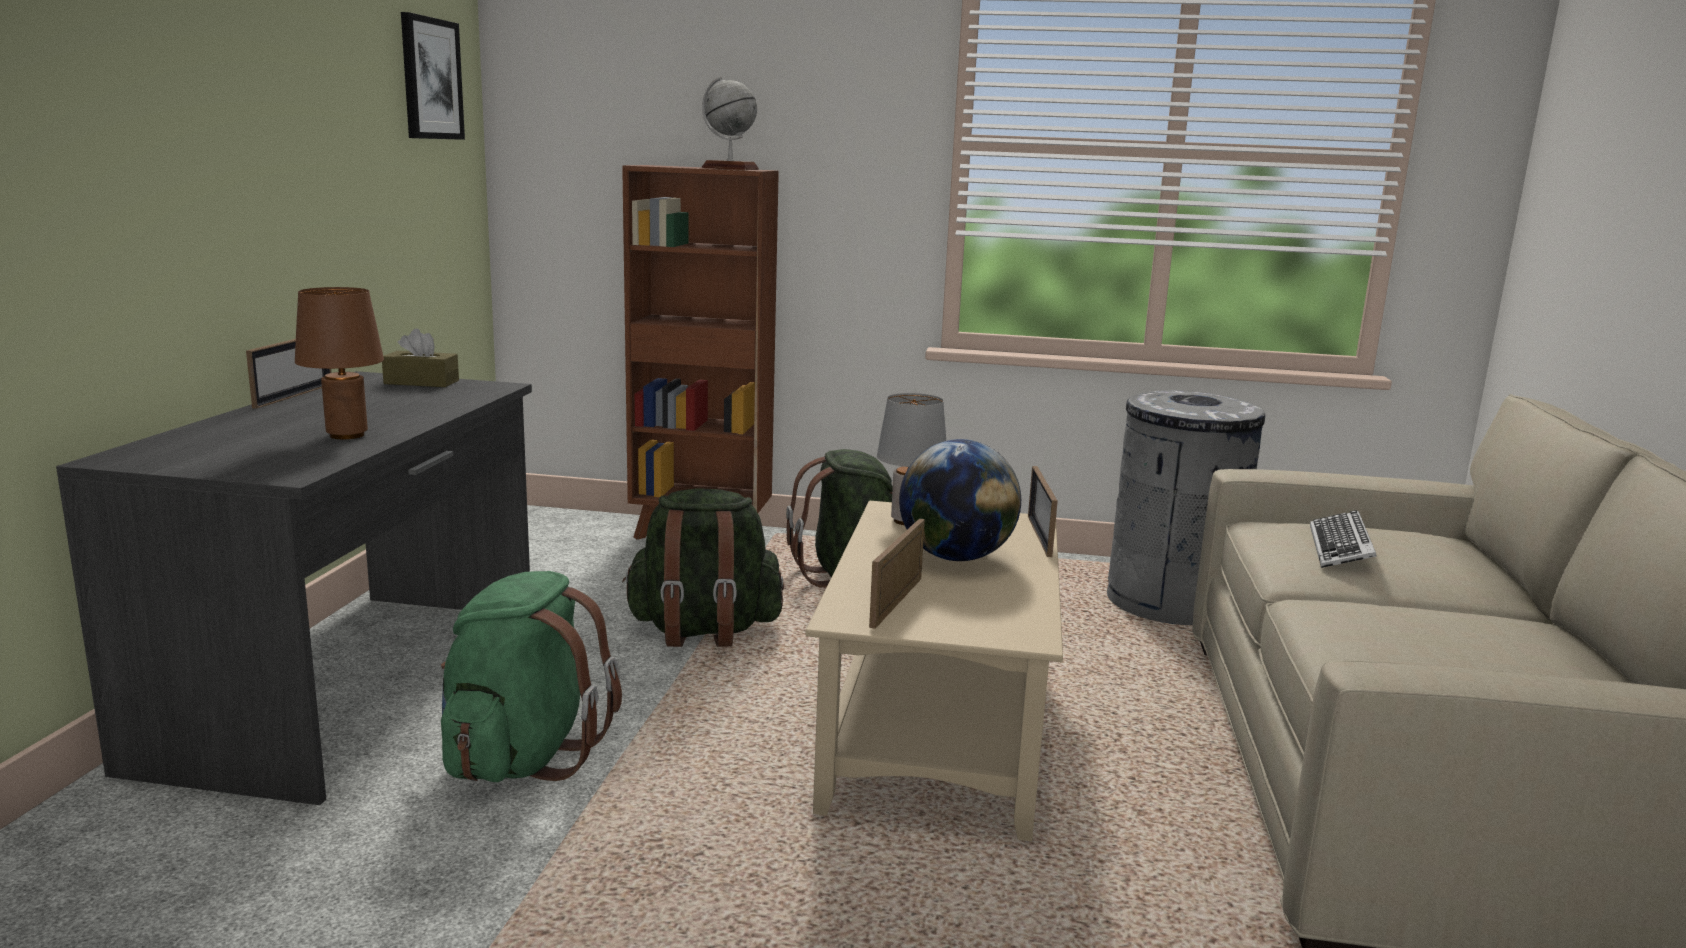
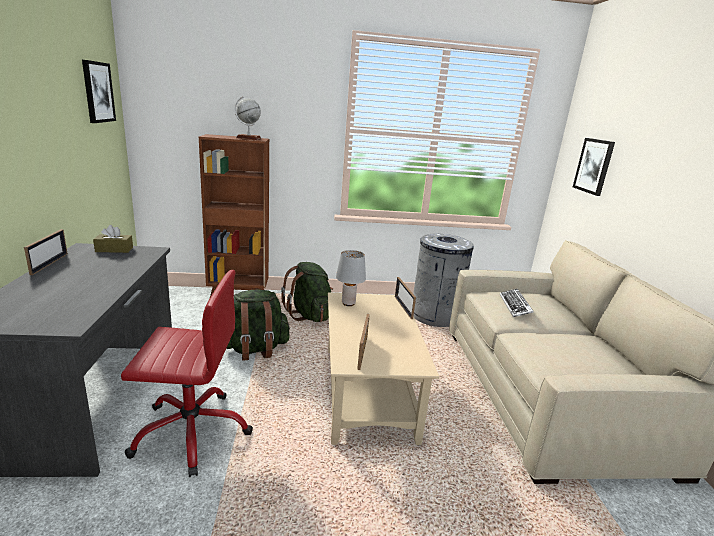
camera: 15 degrees left, 5 degrees up
(348, 435) = (91, 292): brown table lamp -> none
(523, 756) = (192, 431): green backpack -> red office chair
(955, 557) = (375, 323): globe -> none
(1596, 200) = (594, 166): none -> picture

